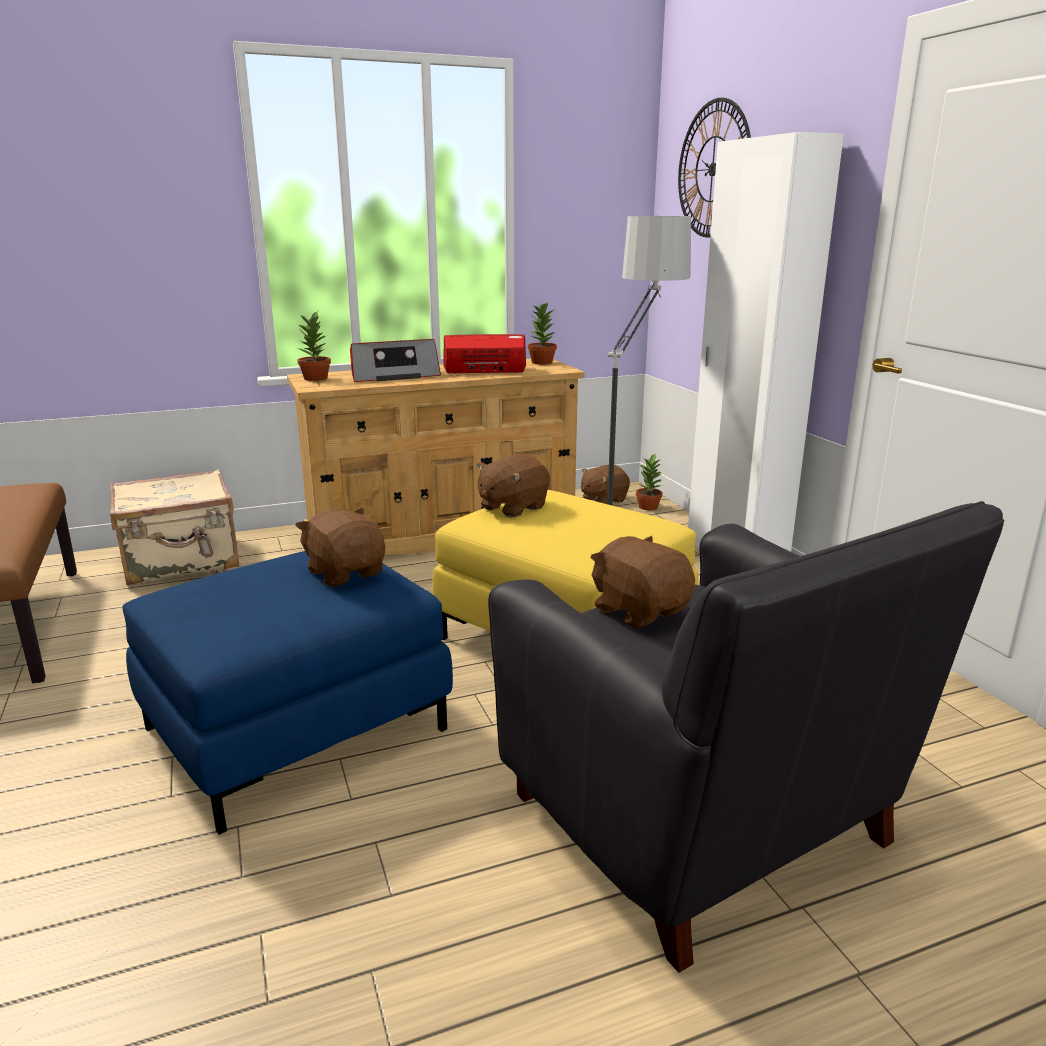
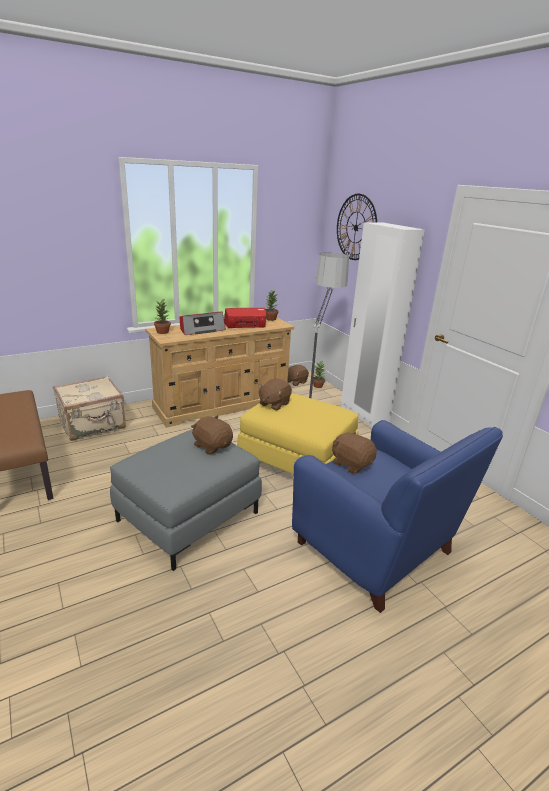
camera: 10 degrees left, 5 degrees up
(296, 728) = (188, 516): blue ottoman -> grey ottoman
(702, 824) = (376, 550): black armchair -> blue armchair

